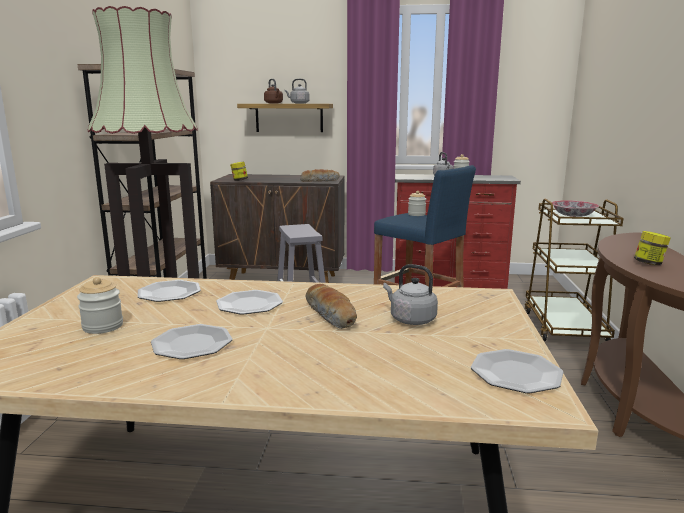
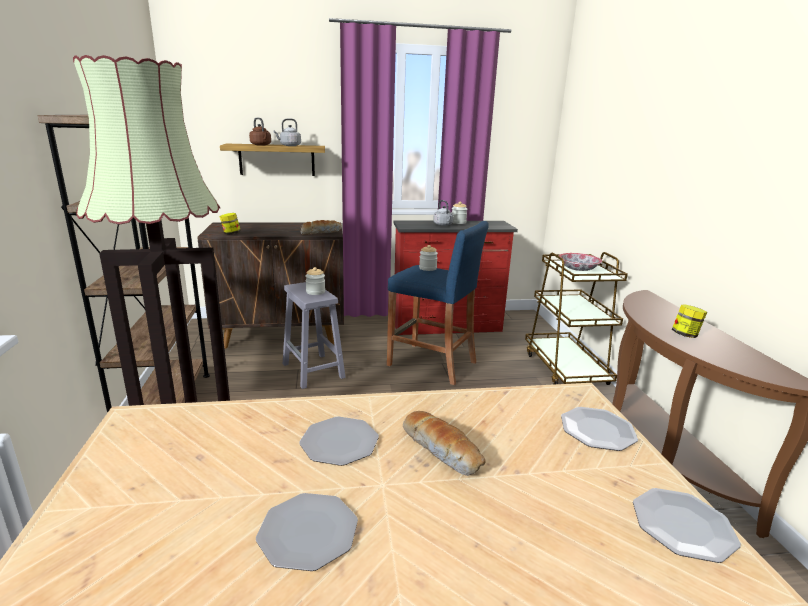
camera: 15 degrees left, 5 degrees up
(103, 326) = (172, 514): jar -> jar (315, 292)
(169, 293) = (230, 432): plate -> plate (597, 430)
(410, 319) = (527, 447): grey kettle -> none

